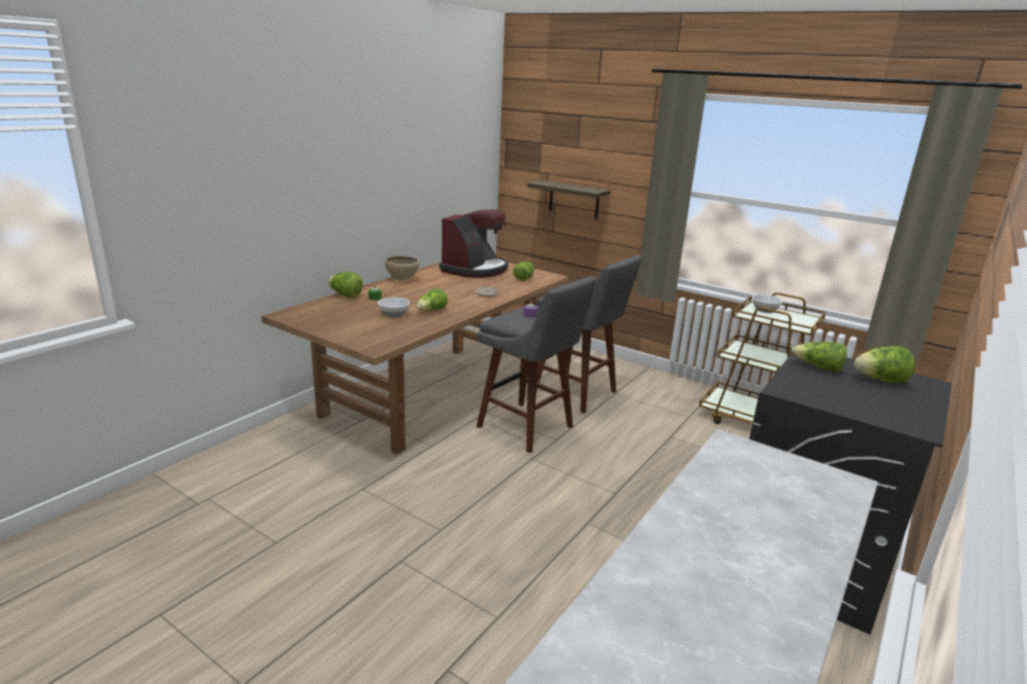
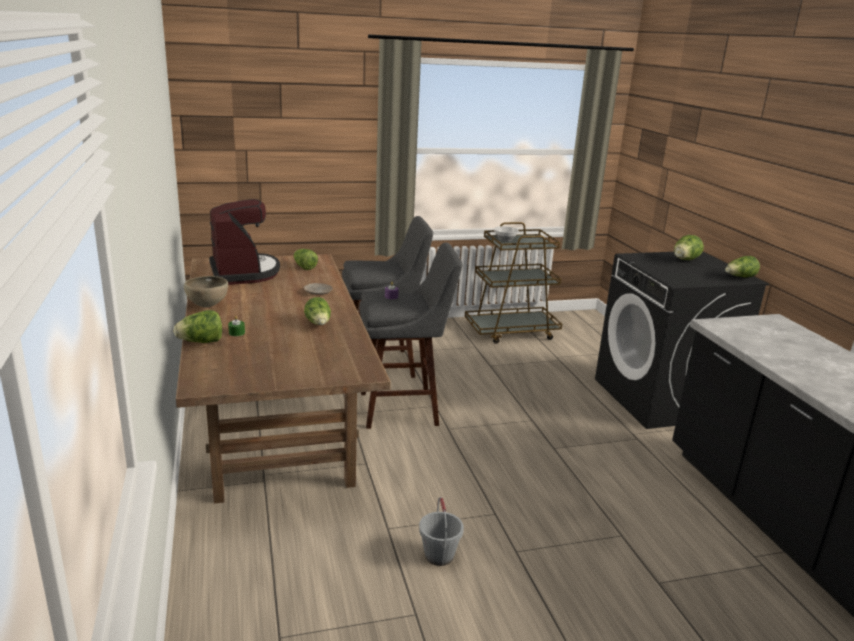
camera: 50 degrees left, 0 degrees up
(354, 524) = (438, 555): none -> grey bucket
(393, 315) = (299, 340): bowl -> none
(574, 200) = (285, 174): shelf -> none
(818, 367) = (654, 263): lettuce -> lettuce (739, 277)

